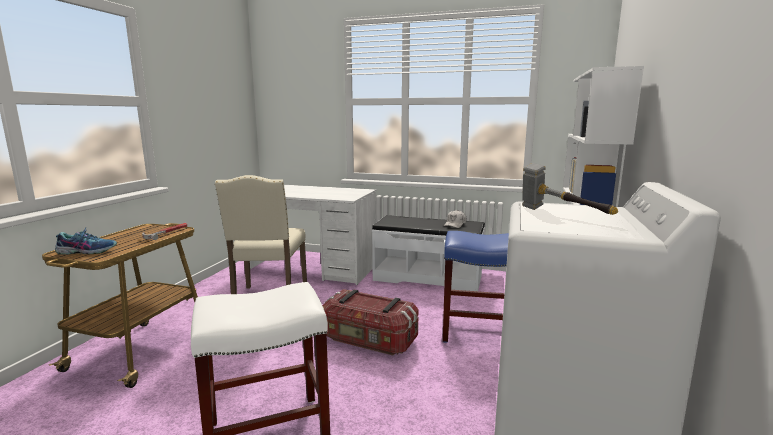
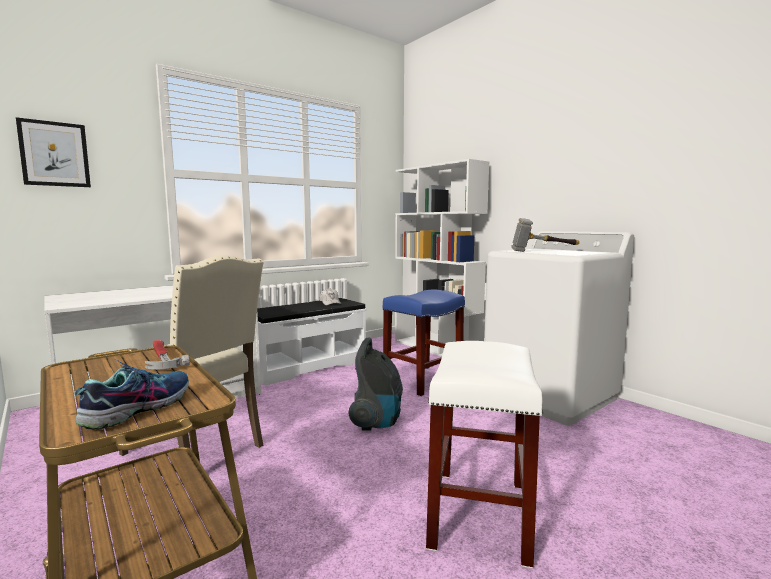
camera: 55 degrees left, 5 degrees down
(287, 95) = (55, 154): none -> picture
(369, 340) = (378, 421): storage box -> vacuum cleaner

